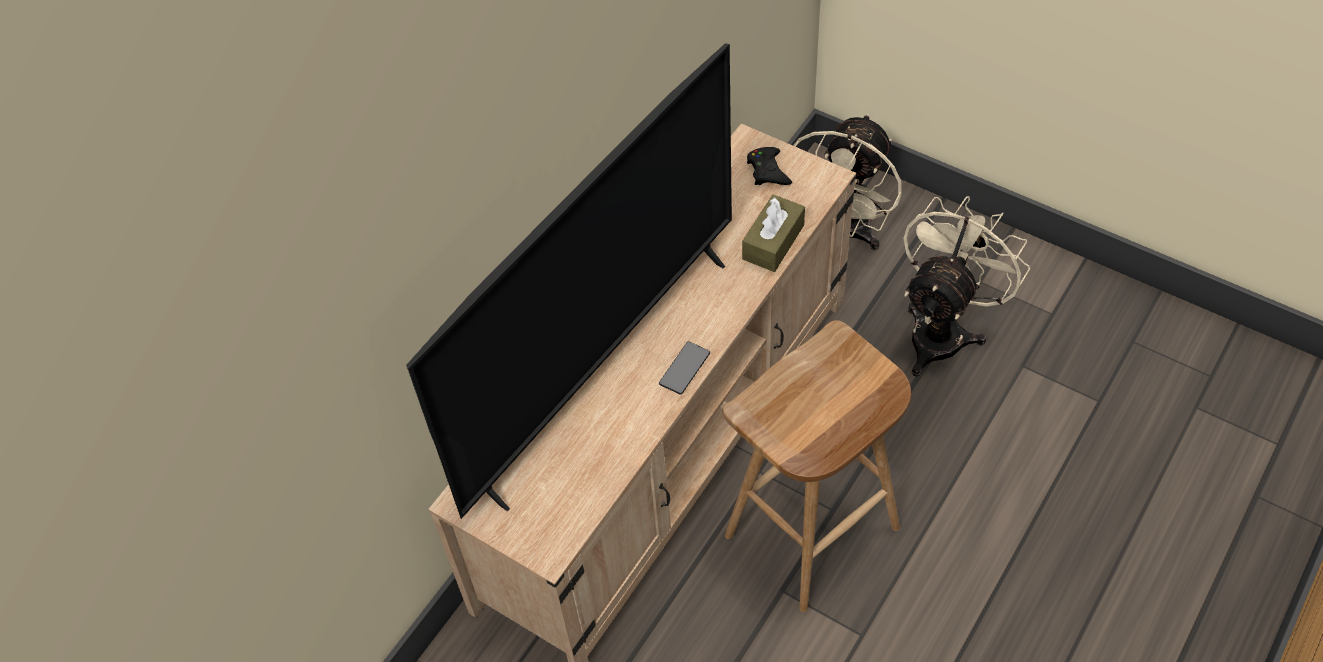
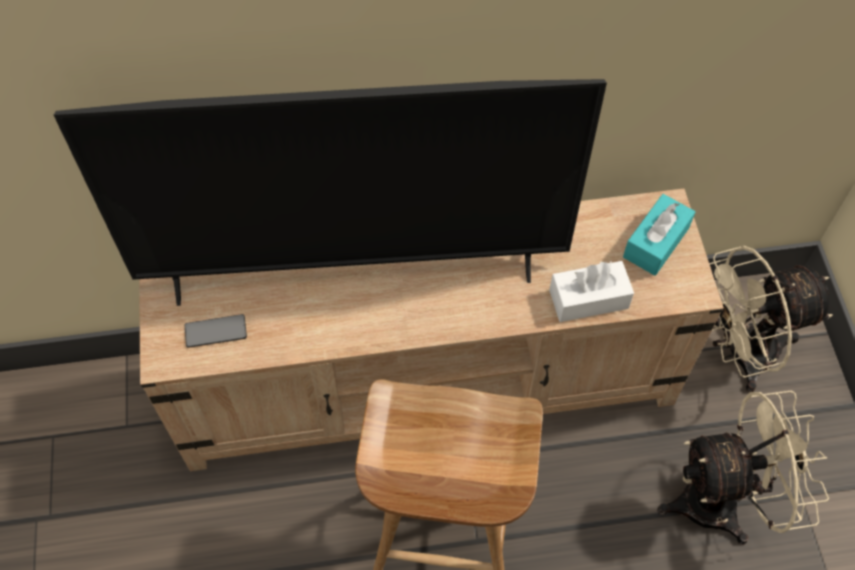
camera: 45 degrees right, 5 degrees up
(684, 368) = (406, 327): phone -> phone (215, 331)
(768, 171) = (656, 242): black game controller -> turquoise tissue box
(773, 242) = (588, 299): brown tissue box -> white tissue box

